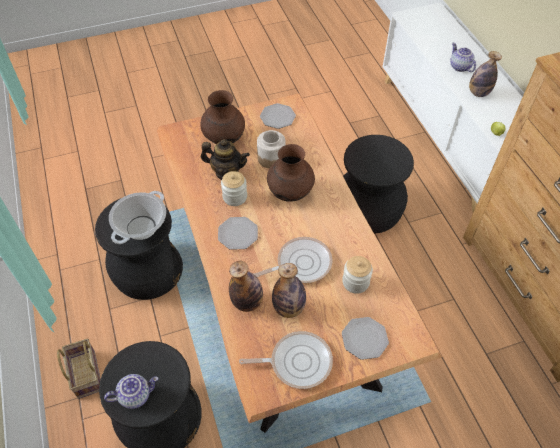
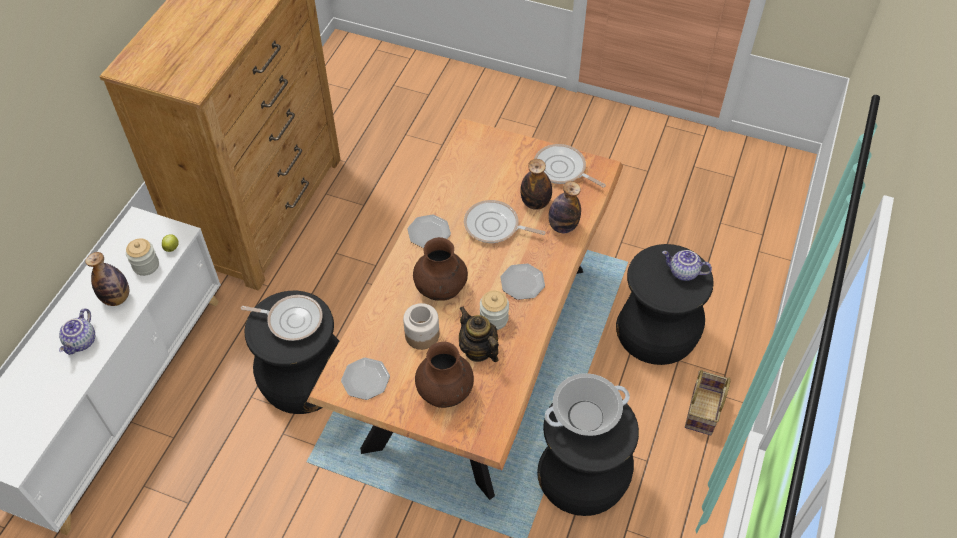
camera: 140 degrees left, 0 degrees up
(355, 282) = (468, 188): jar -> jar (146, 265)
(365, 338) = (501, 153): plate -> plate (428, 233)
(381, 162) = (292, 320): none -> frying pan

